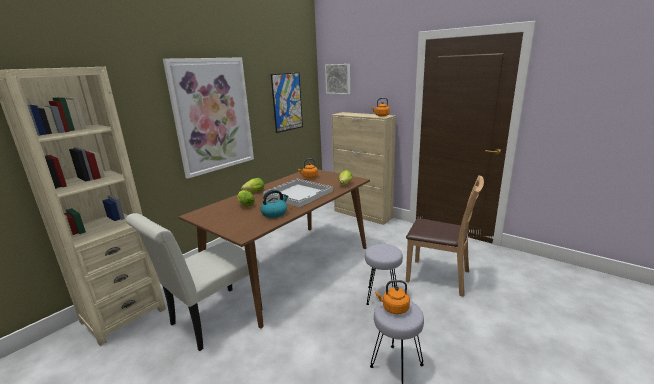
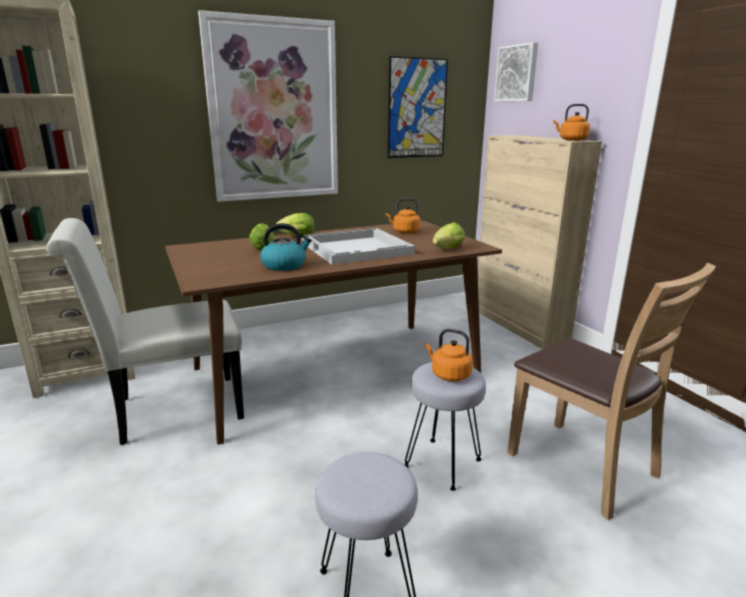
camera: 25 degrees right, 0 degrees up
(394, 308) = (363, 472): orange kettle -> orange kettle (448, 374)

